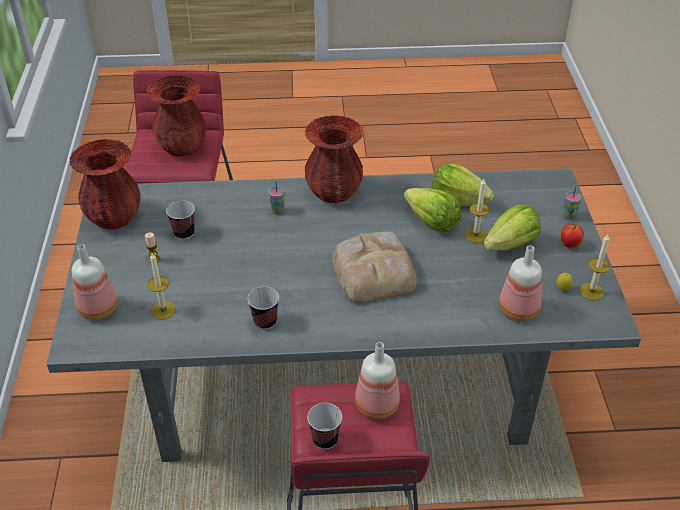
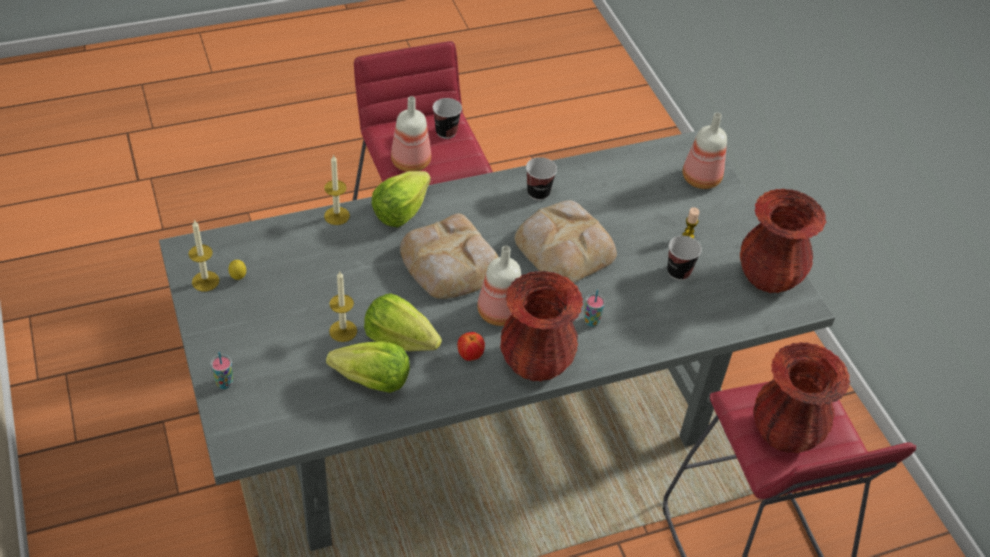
camera: 160 degrees right, 5 degrees up
(163, 310) = (640, 187): candle -> candle (337, 216)
(267, 268) = (564, 247): none -> bread
(511, 244) = (299, 326): lettuce -> lettuce (400, 211)
(519, 309) = (286, 248): bottle -> bottle (499, 313)
(569, 245) = (226, 338): apple -> apple (470, 356)

